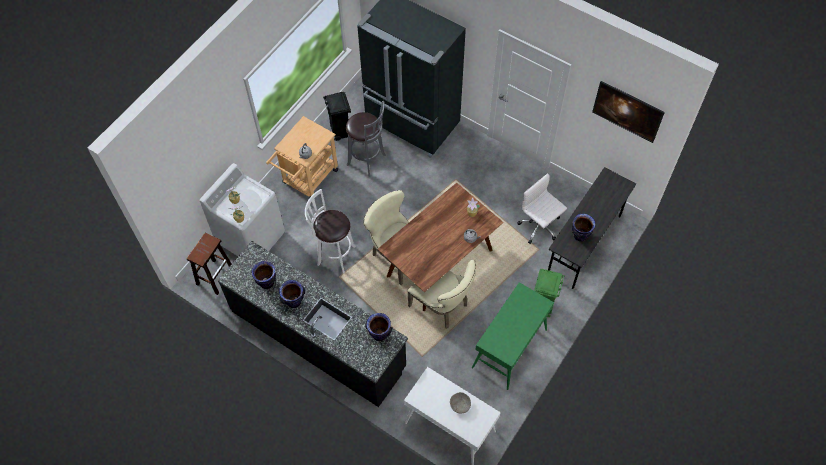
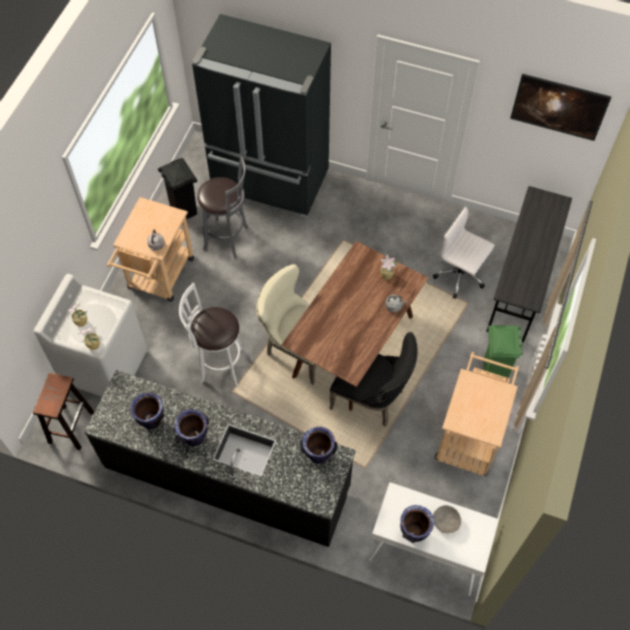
camera: 15 degrees left, 0 degrees up
(442, 306) = (371, 399): beige chair -> black chair
(509, 349) = (470, 434): green console table -> beige cart
(580, 236) = (526, 274): vase -> vase (414, 532)

